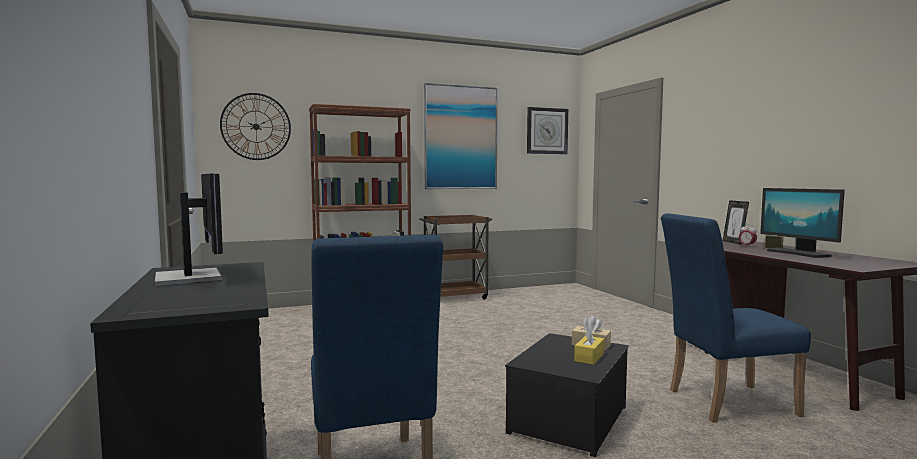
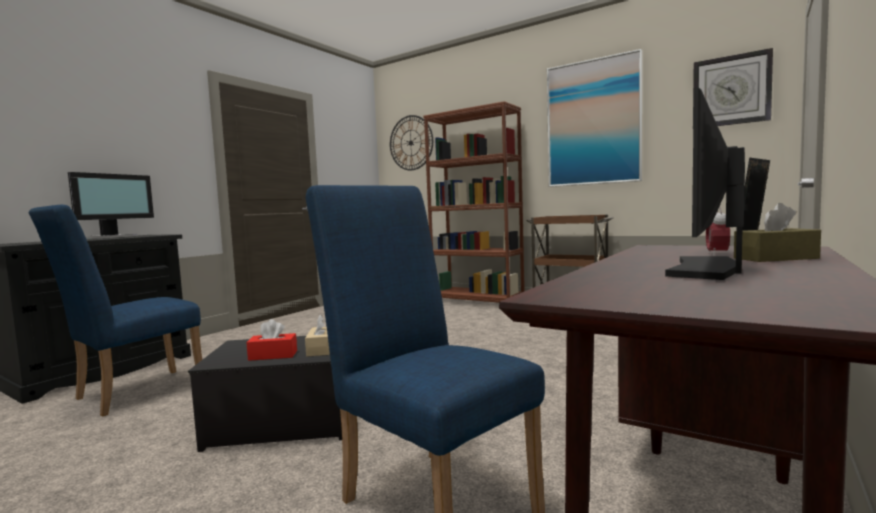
camera: 55 degrees right, 0 degrees up
(589, 357) = (273, 355): yellow tissue box -> red tissue box

